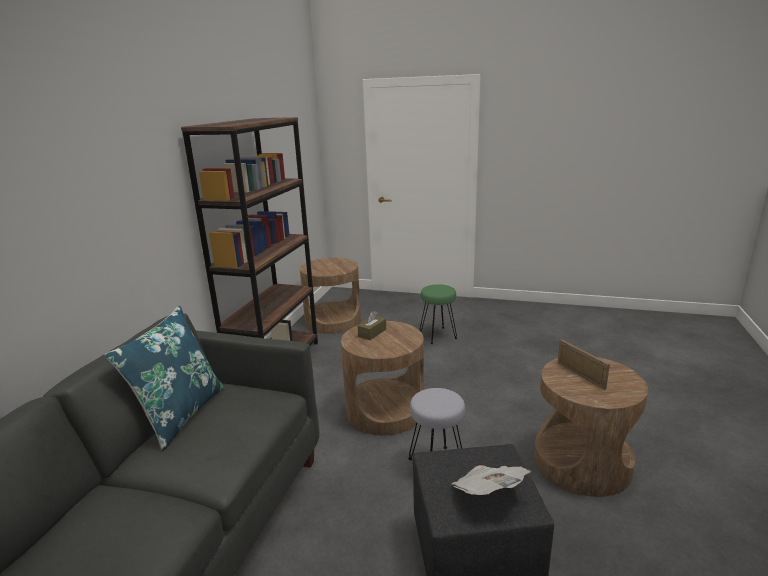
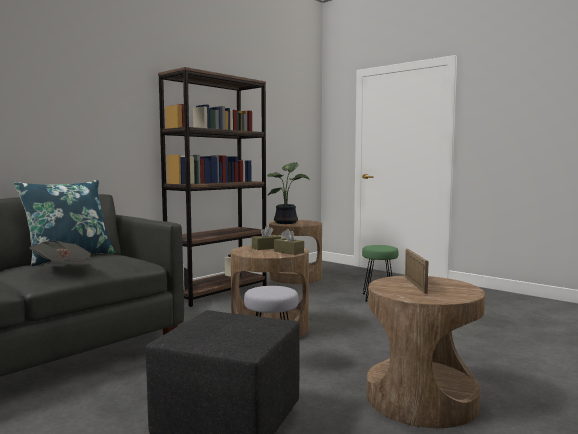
camera: 25 degrees right, 15 degrees down
(320, 267) = (287, 222): none -> potted plant
(405, 337) = (288, 252): none -> brown tissue box
(488, 493) = (225, 335): newspaper -> newspaper (65, 269)

